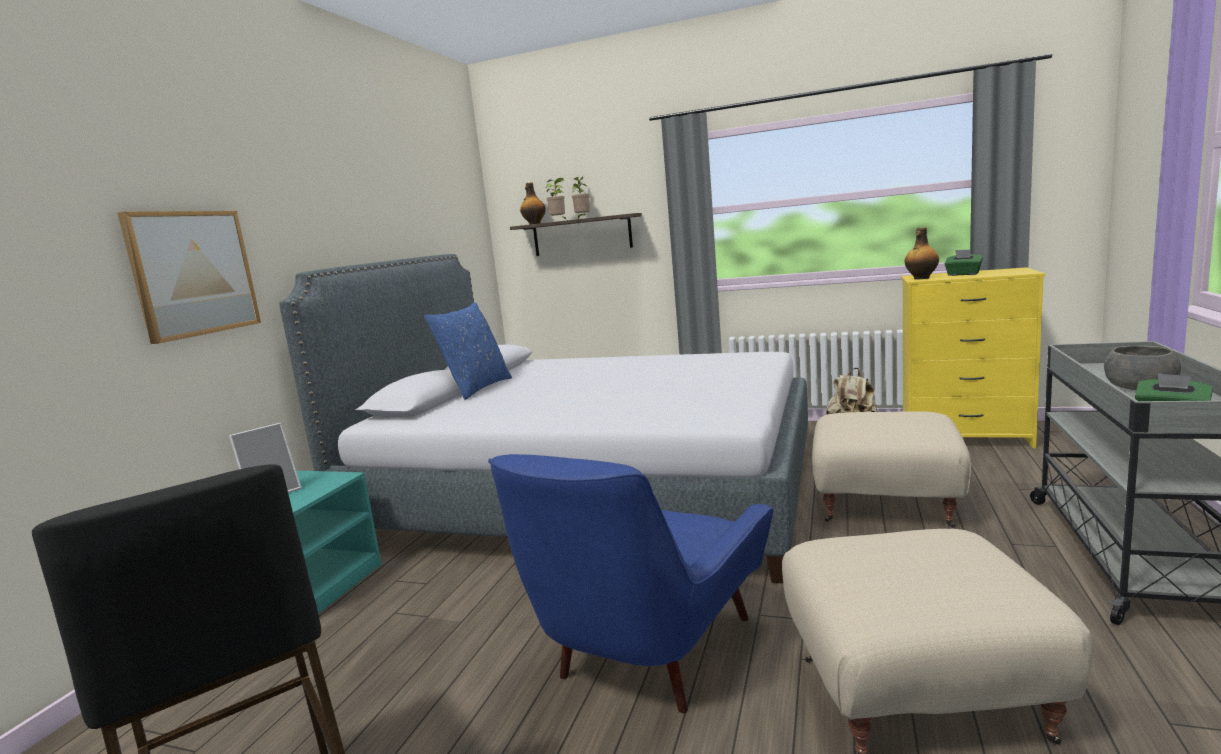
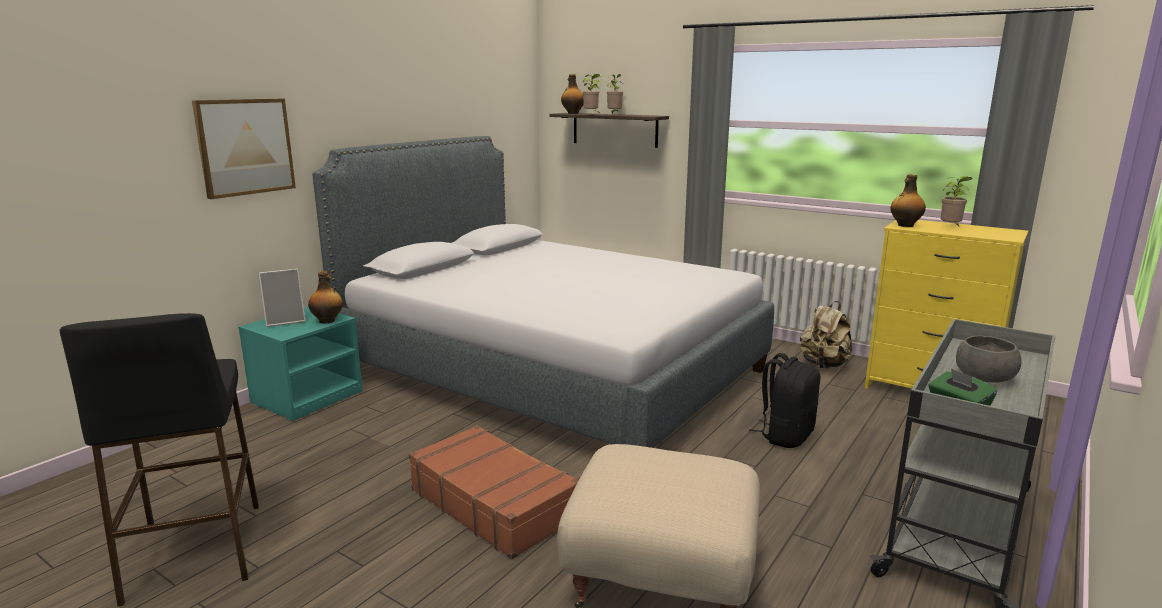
camera: 15 degrees right, 5 degrees up
(330, 482) = (327, 321): none -> bottle
(476, 388) = (471, 262): blue pillow -> none
(645, 657) = (494, 503): blue armchair -> brown suitcase
(884, 506) = (785, 436): beige ottoman -> black backpack
(963, 274) = (951, 228): green tissue box -> potted plant

